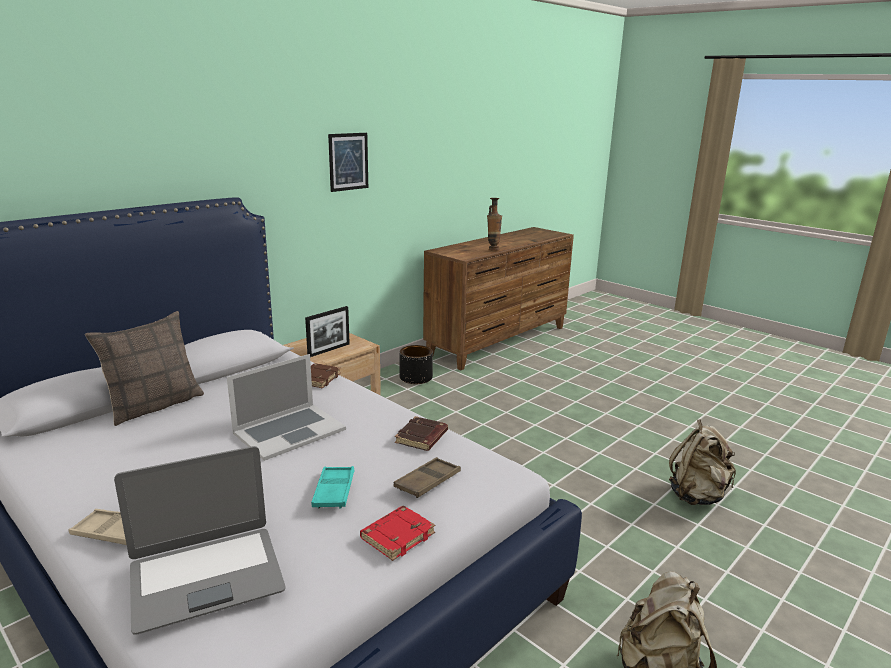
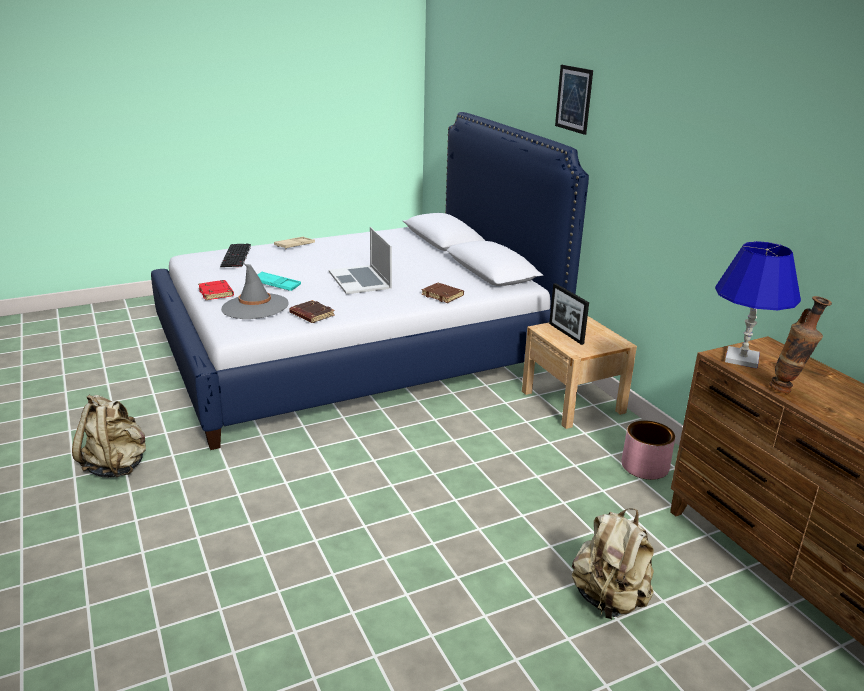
camera: 110 degrees right, 5 degrees up
(154, 405) = (432, 253): pillow -> none
(206, 577) = (237, 256): laptop -> keyboard
(348, 161) = (697, 154): picture -> picture (574, 99)
(416, 378) = (645, 467): black planter -> pink planter
(427, 482) = (255, 307): brown tray -> grey hat
(464, 254) = (742, 359): none -> blue table lamp
(697, 495) = (246, 600): beige backpack -> beige backpack (609, 599)

